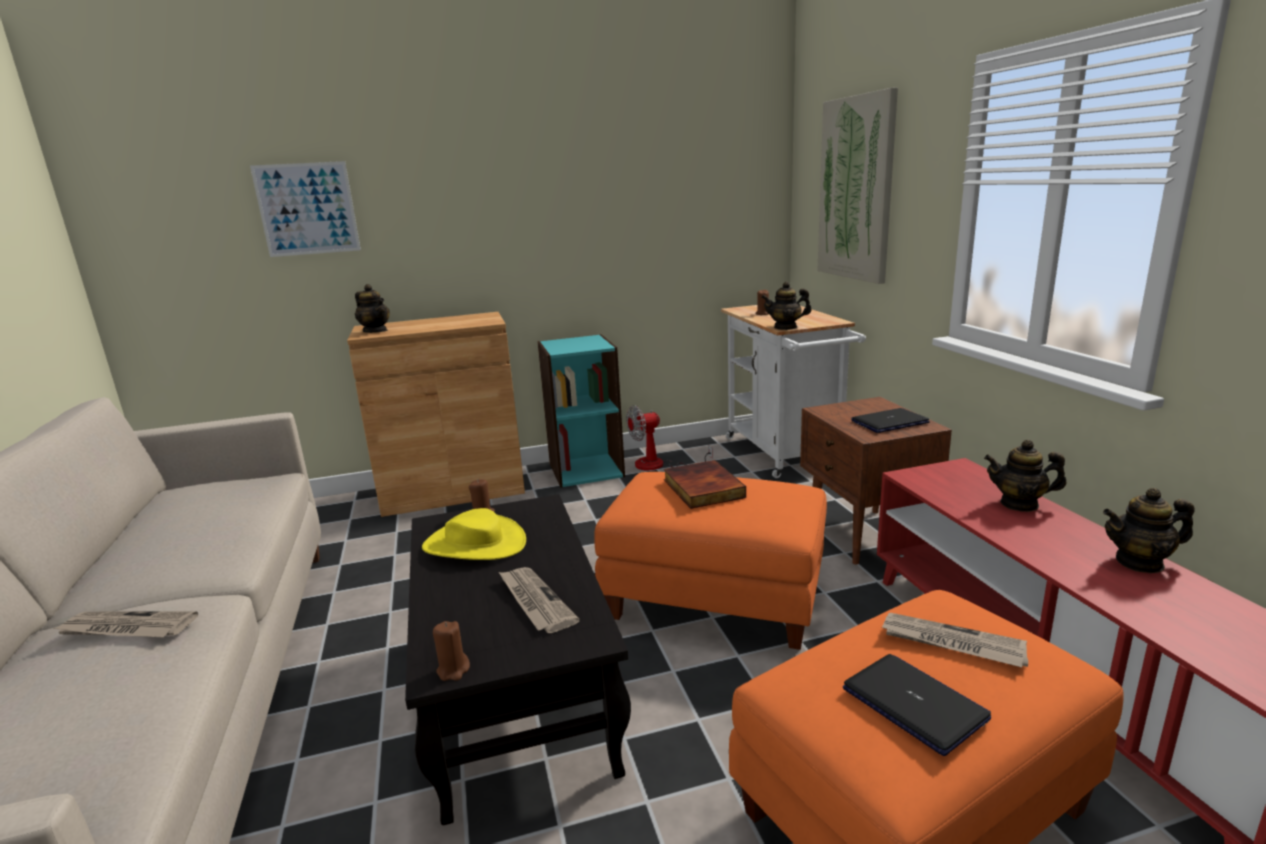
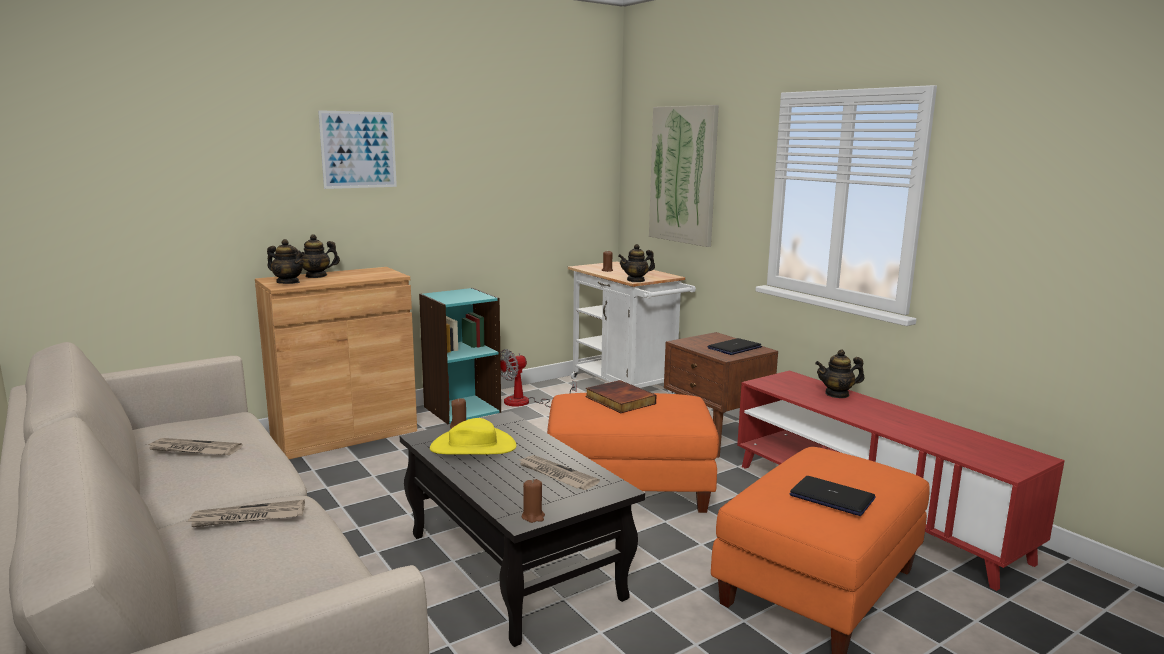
camera: 20 degrees left, 5 degrees down
(307, 209) = (218, 168): picture -> picture (358, 150)
(951, 643) = (836, 468): newspaper -> newspaper (193, 450)
(1139, 562) = (917, 419): teapot -> teapot (316, 276)

